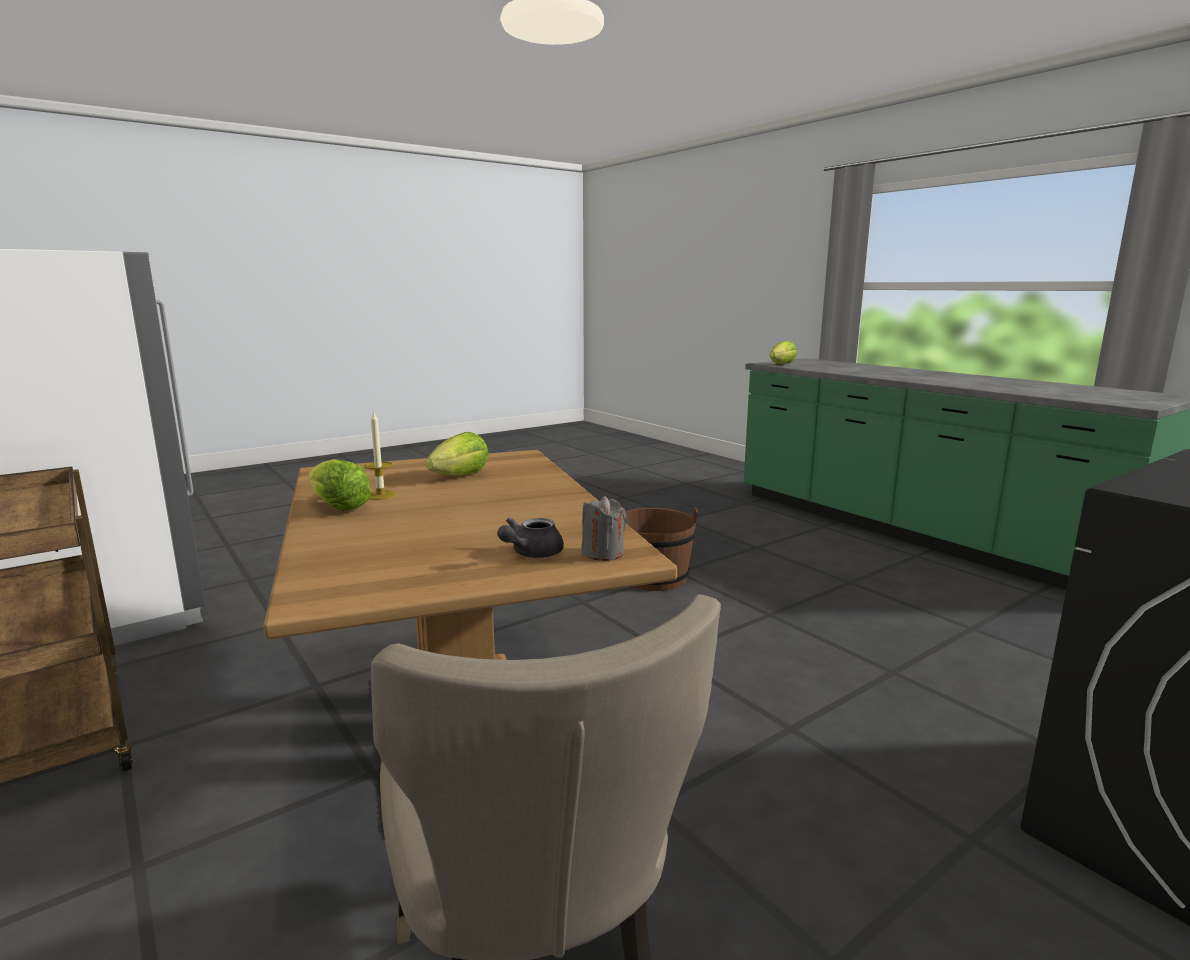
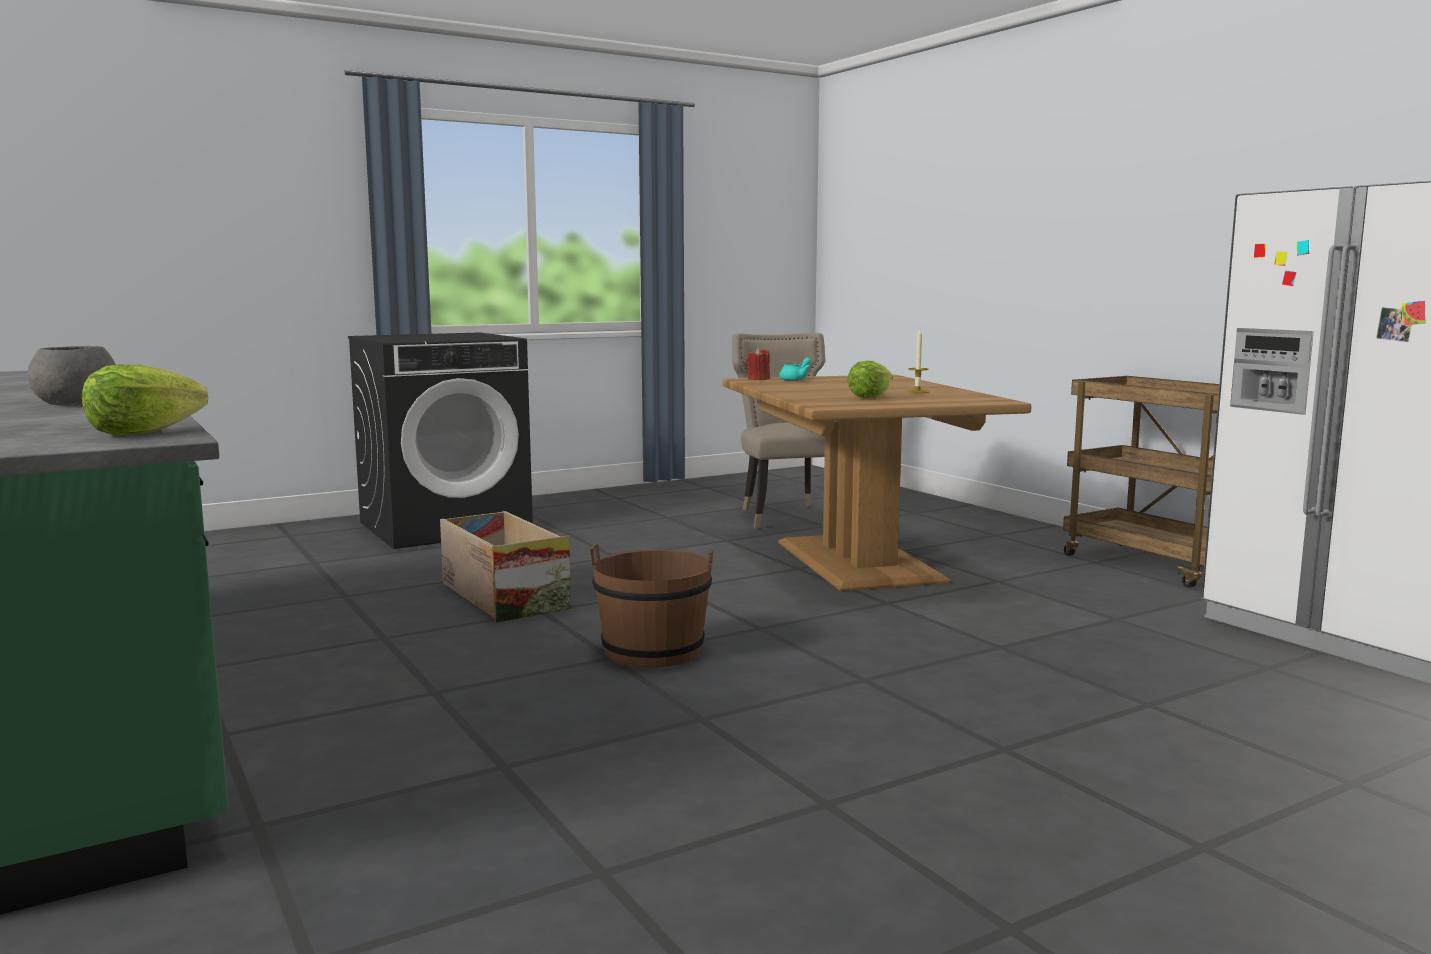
camera: 175 degrees left, 5 degrees down
(339, 507) = (934, 389): lettuce -> none
(531, 554) = (796, 379): grey teapot -> turquoise teapot
(603, 553) = (758, 379): grey candle -> red candle
(829, 633) = (502, 596): none -> crate
(889, 374) = (78, 404): none -> grey bowl

